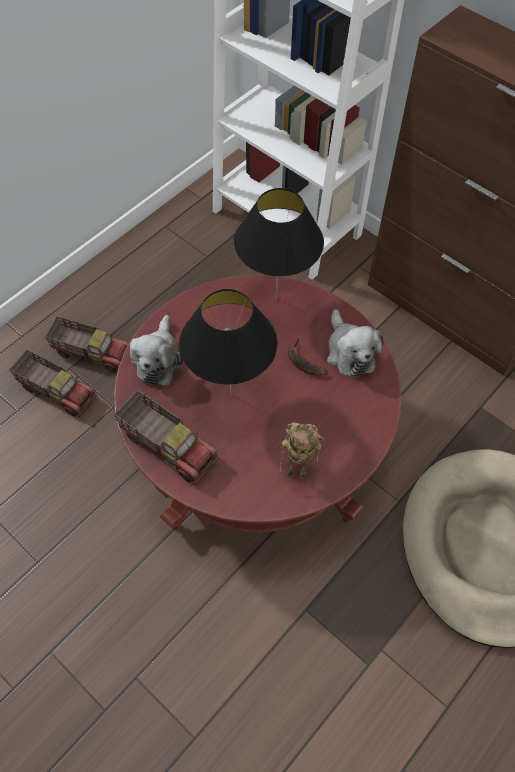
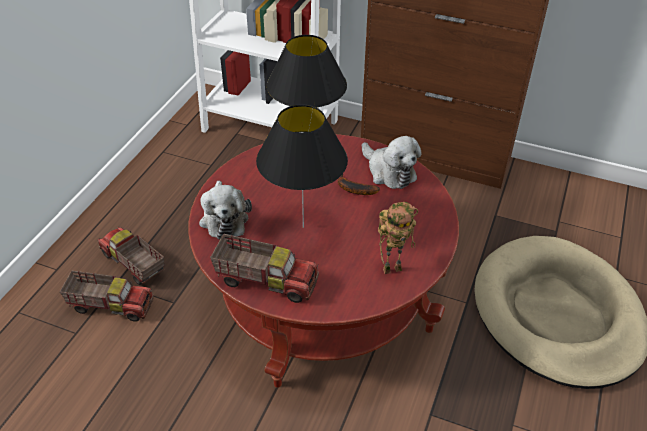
camera: 20 degrees left, 15 degrees down
(92, 352) = (133, 264): toy truck -> toy truck turned 135 degrees counterclockwise

